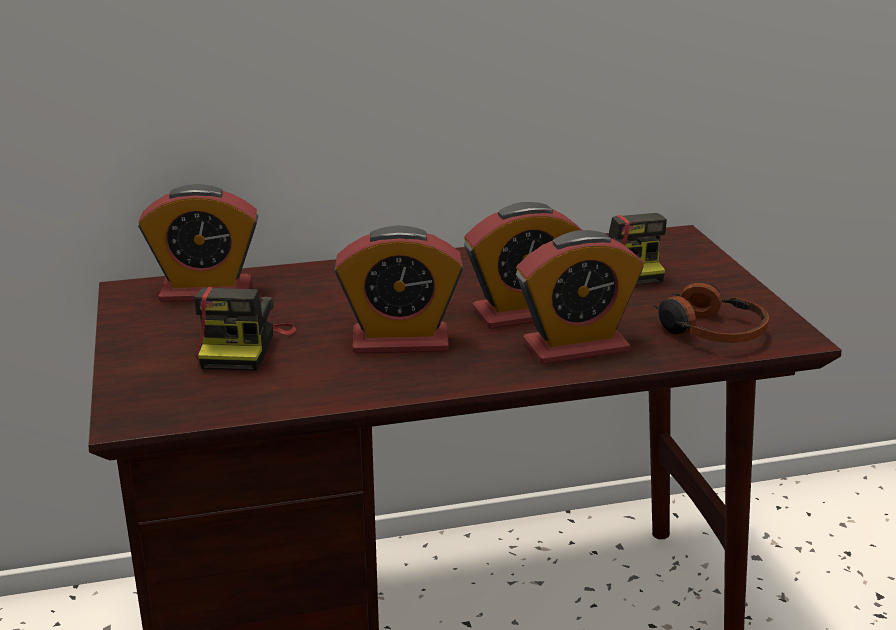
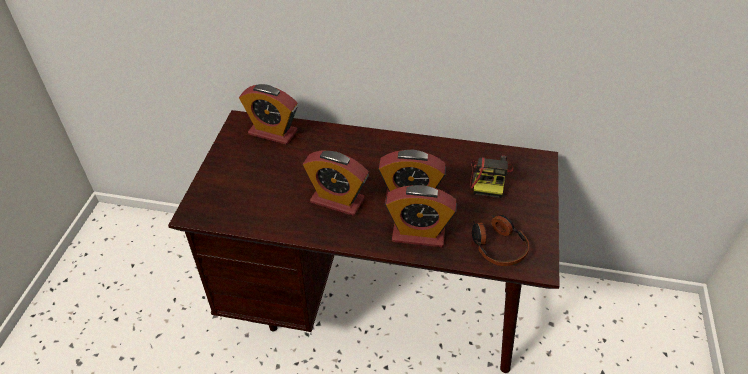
camera: 25 degrees right, 20 degrees up
(243, 346) = (265, 180): camera -> none

